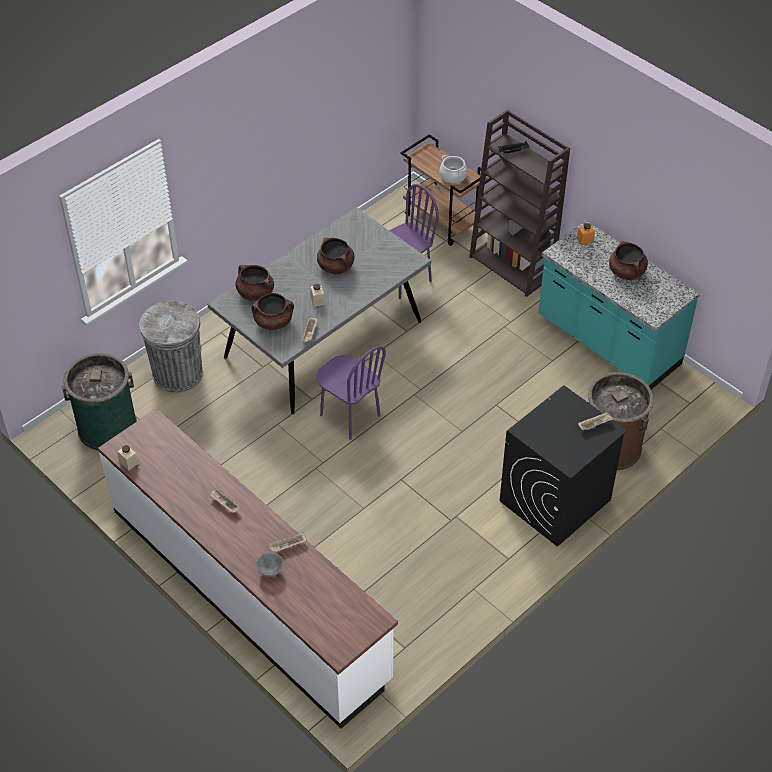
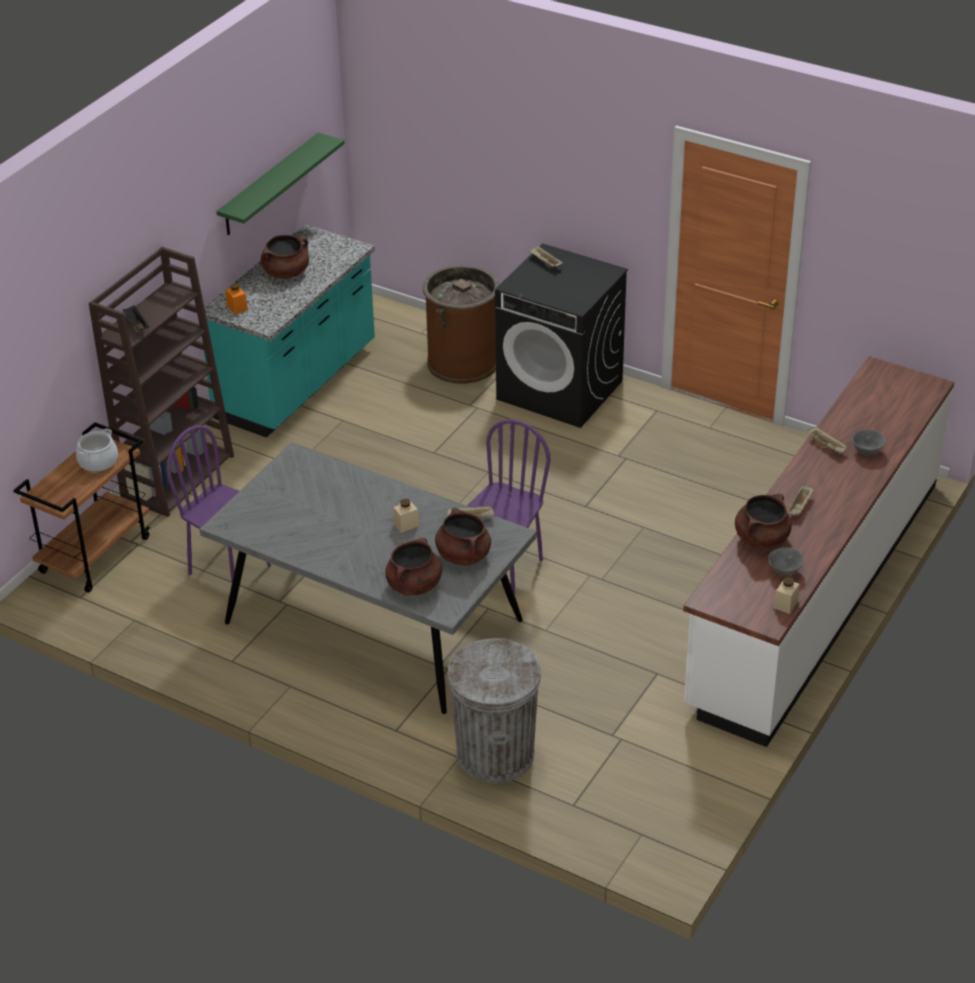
camera: 105 degrees left, 10 degrees down
(107, 427) = (627, 801): green trash can -> none
(162, 472) = (784, 570): none -> grey bowl
(336, 267) = (333, 521): brown cooking pot -> brown cooking pot (761, 538)
(679, 231) = (270, 185): none -> green shelf

